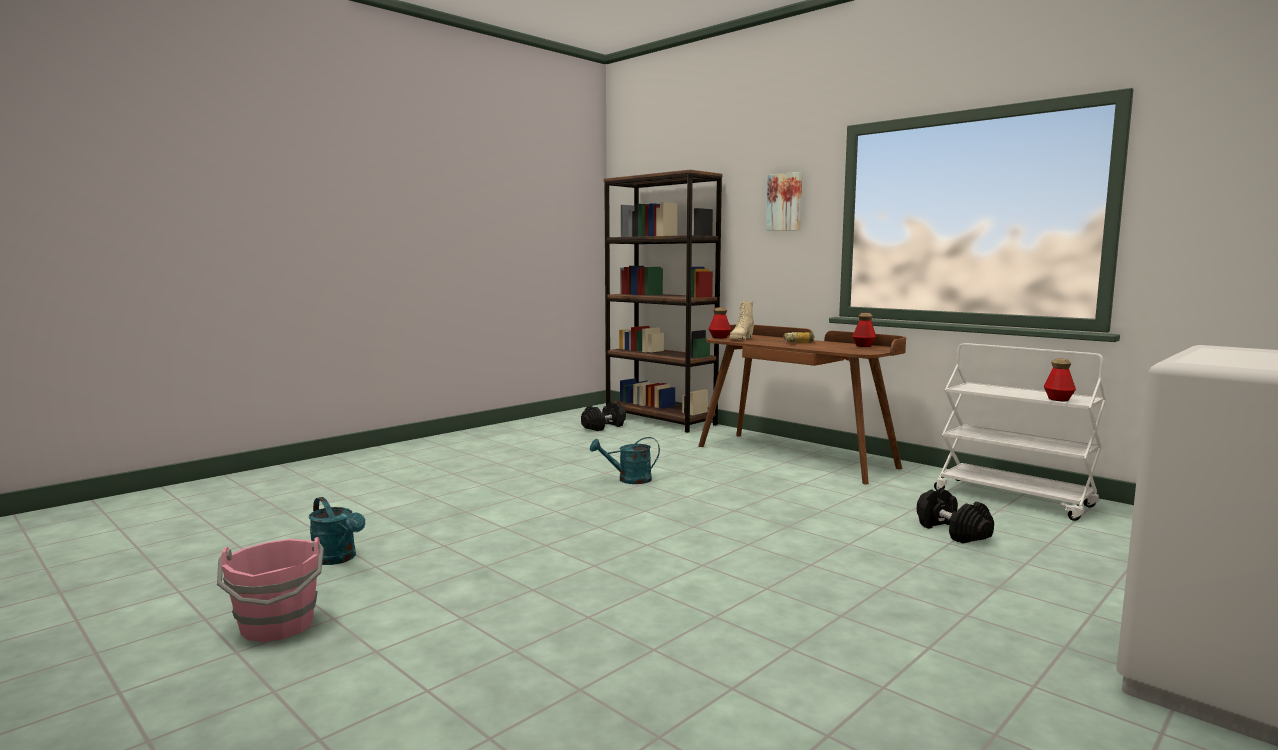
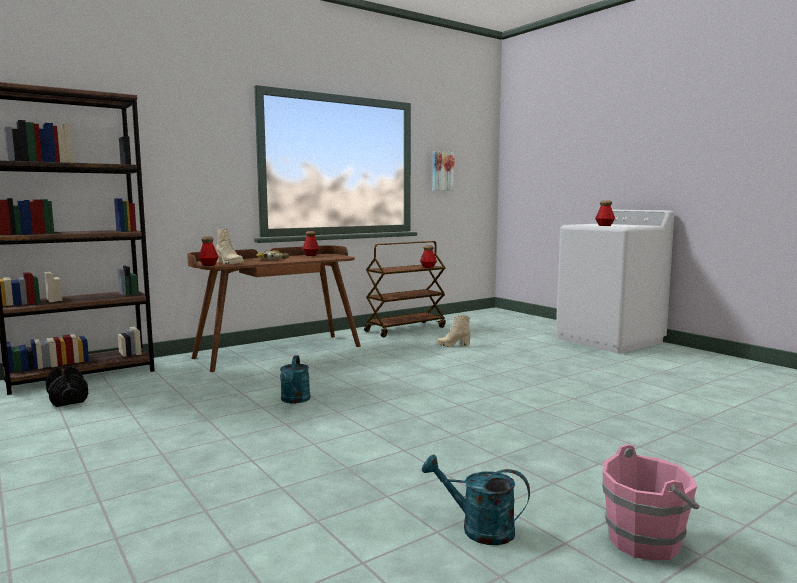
camera: 80 degrees left, 0 degrees up
(338, 559) = (478, 529): turquoise watering can -> turquoise watering can turned 120 degrees counterclockwise
(785, 202) = (201, 140): picture -> picture (442, 171)
(952, 532) = (453, 345): black dumbbell -> beige boot
(1014, 499) = (405, 329): white cart -> brown cart
(1221, 356) = (604, 225): none -> bottle

